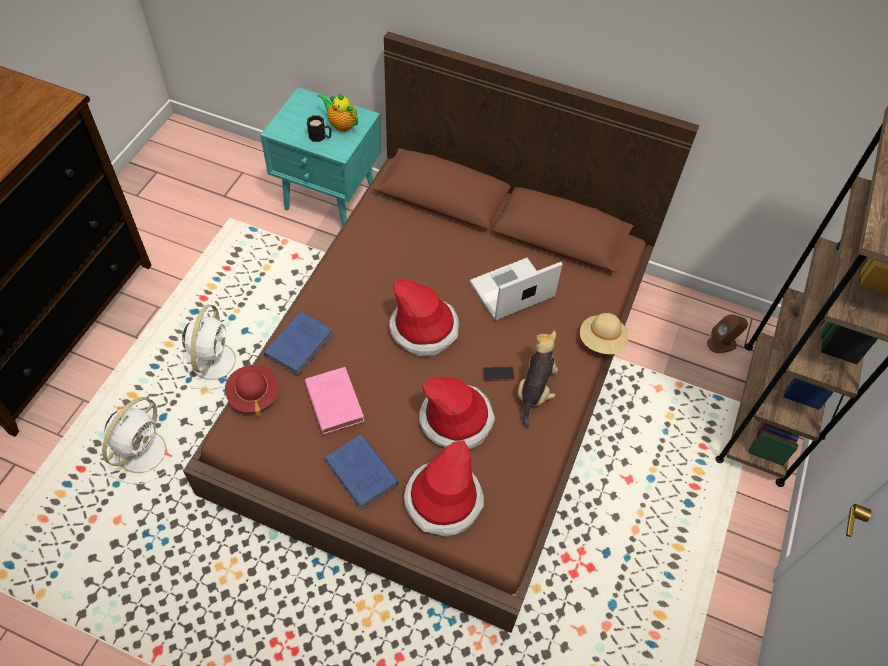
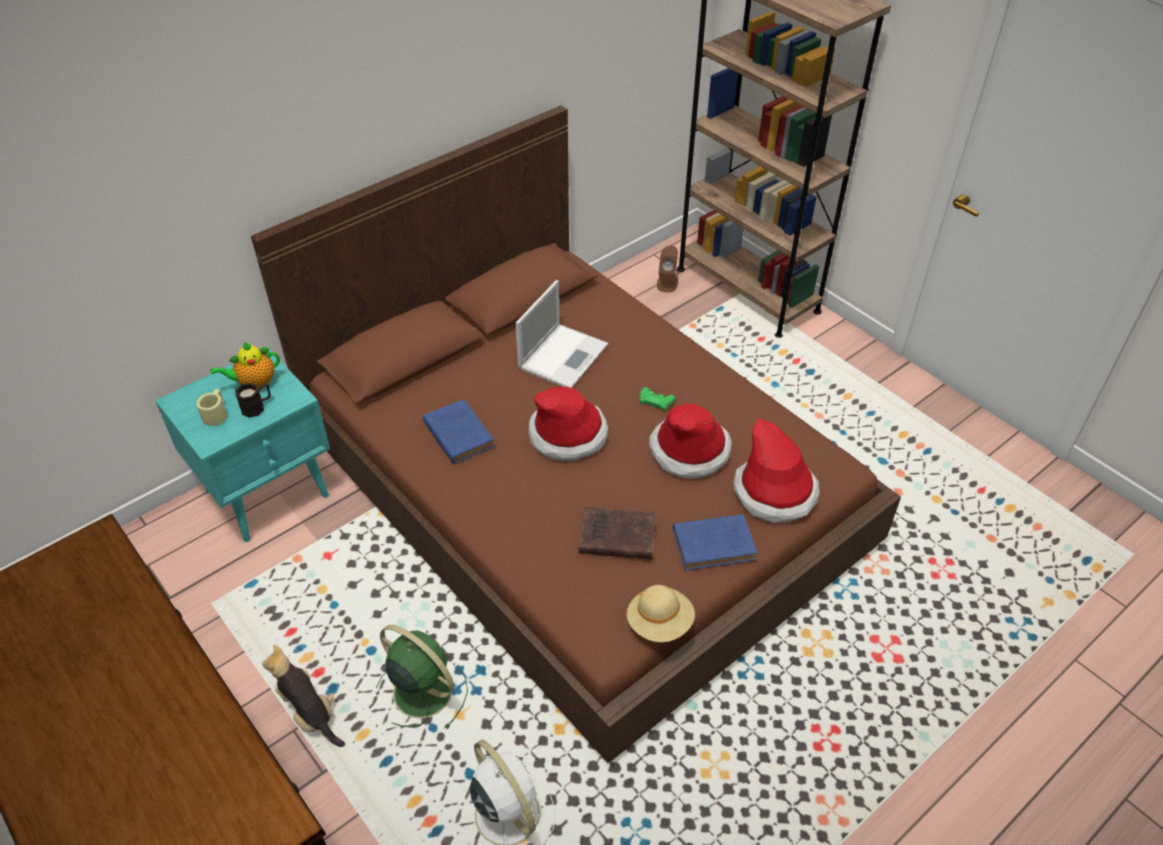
camera: 60 degrees left, 10 degrees down
(214, 360) = (420, 690): white fan -> green fan
(253, 394) = (563, 607): red hat -> none
(300, 344) = (521, 542): blue book -> blue book (457, 433)
(302, 121) = (216, 414): none -> beige mug
(334, 401) = (614, 537): pink book -> brown book
(498, 374) = (655, 401): phone -> green game controller
(510, 290) = (564, 355): laptop -> laptop turned 150 degrees counterclockwise
(535, 390) = (689, 383): plush toy -> plush toy (310, 712)
(602, 341) = (661, 320): beige hat -> beige hat (659, 623)

